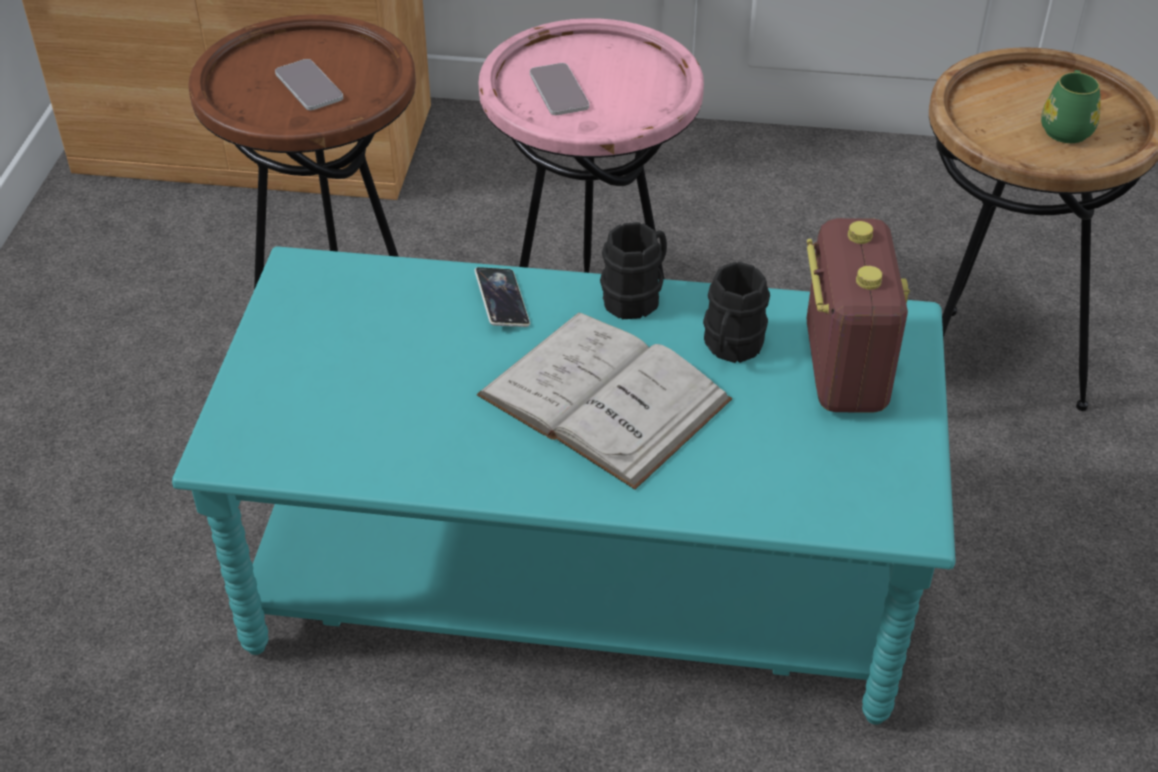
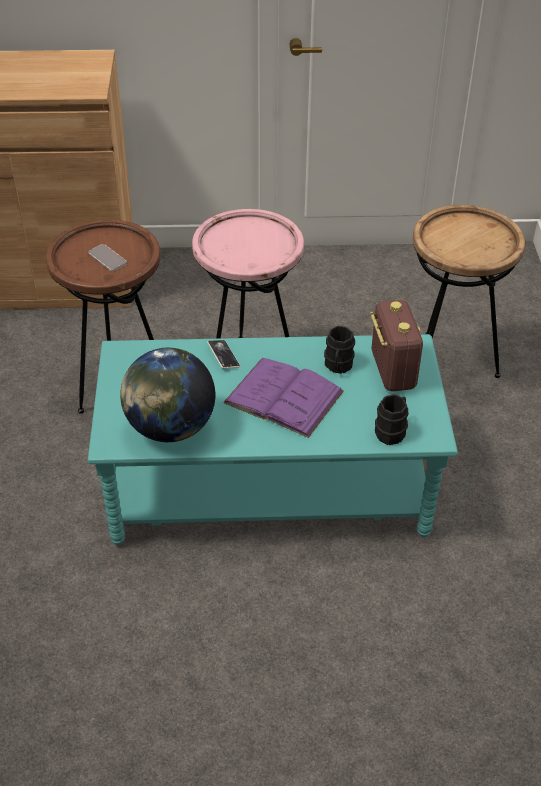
camera: 10 degrees left, 0 degrees up
(356, 435) = (170, 428): none -> globe
(559, 91) = (233, 248): phone -> none
(604, 397) = (283, 397): white book -> purple book
(637, 295) = (288, 346): black mug -> black mug (392, 430)
(1066, 127) = (478, 244): green mug -> none

